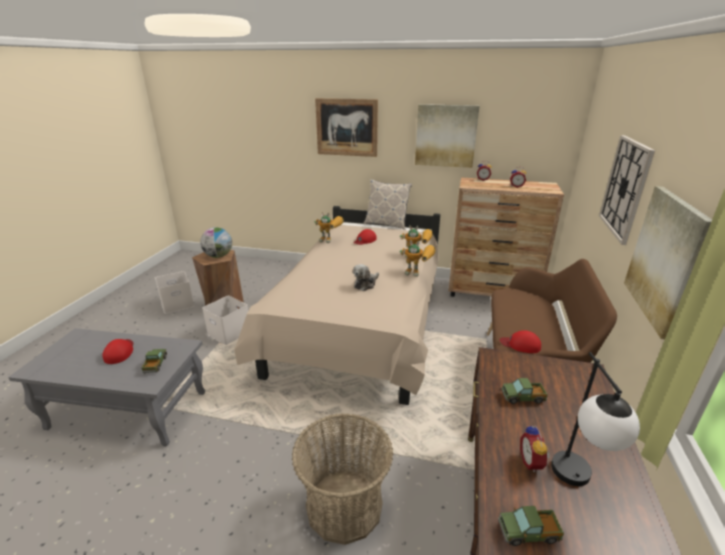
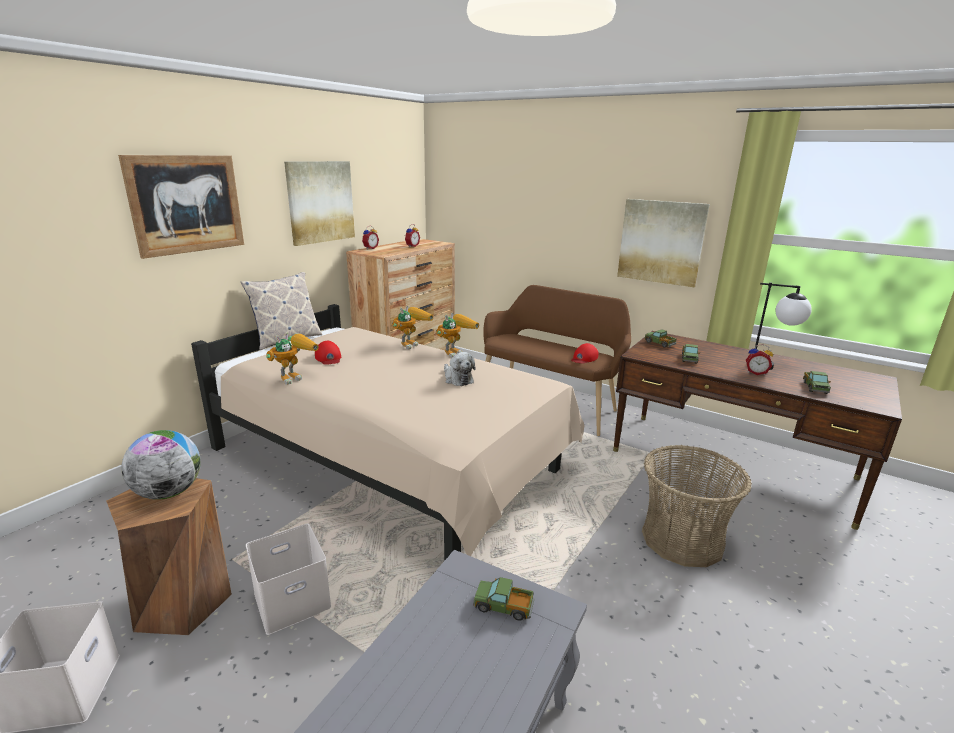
camera: 70 degrees left, 5 degrees down
(120, 352) = (432, 666): red cap -> none
(554, 372) = (659, 344): none -> toy truck
(625, 187) = (563, 213): wall clock -> none

